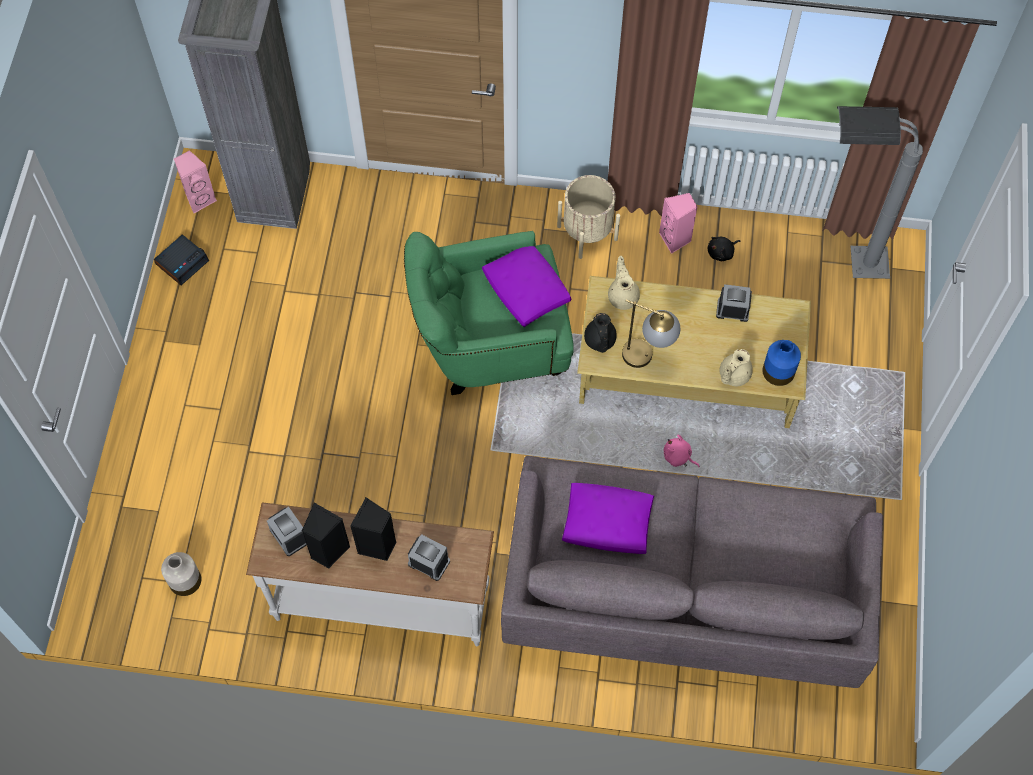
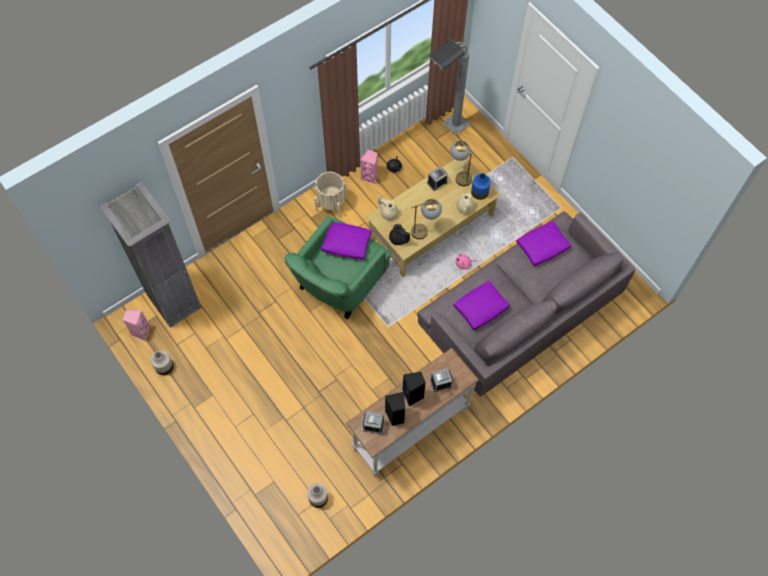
camera: 45 degrees left, 0 degrees up
(182, 262) = (164, 366): alarm clock -> beige vase
(775, 325) = (460, 175): none -> table lamp
(784, 517) = (542, 246): none -> purple pillow

